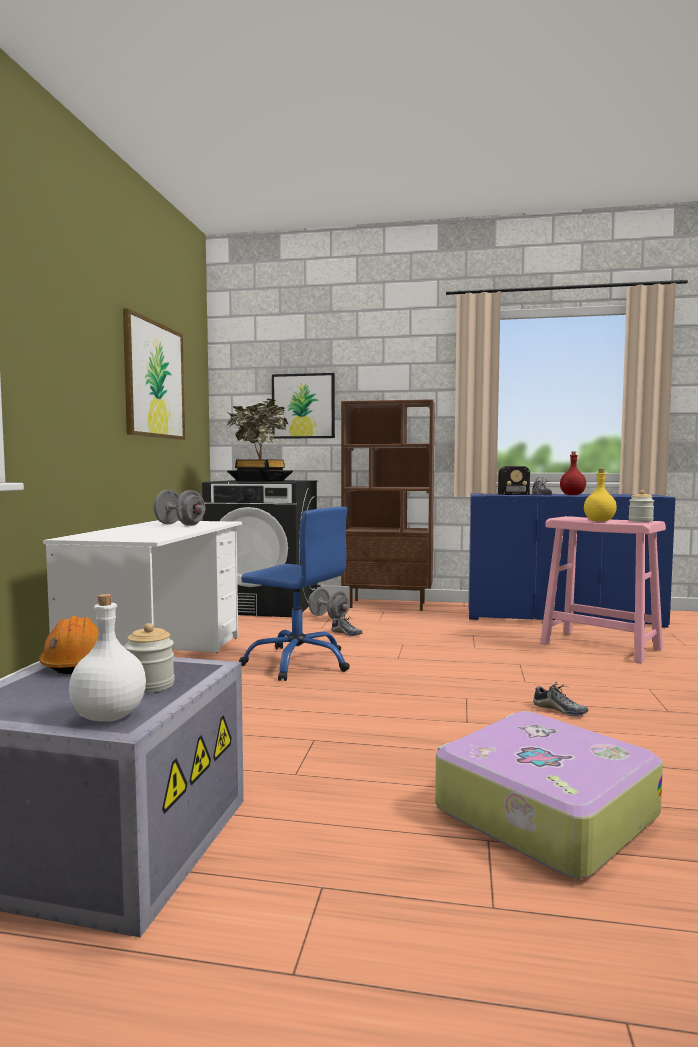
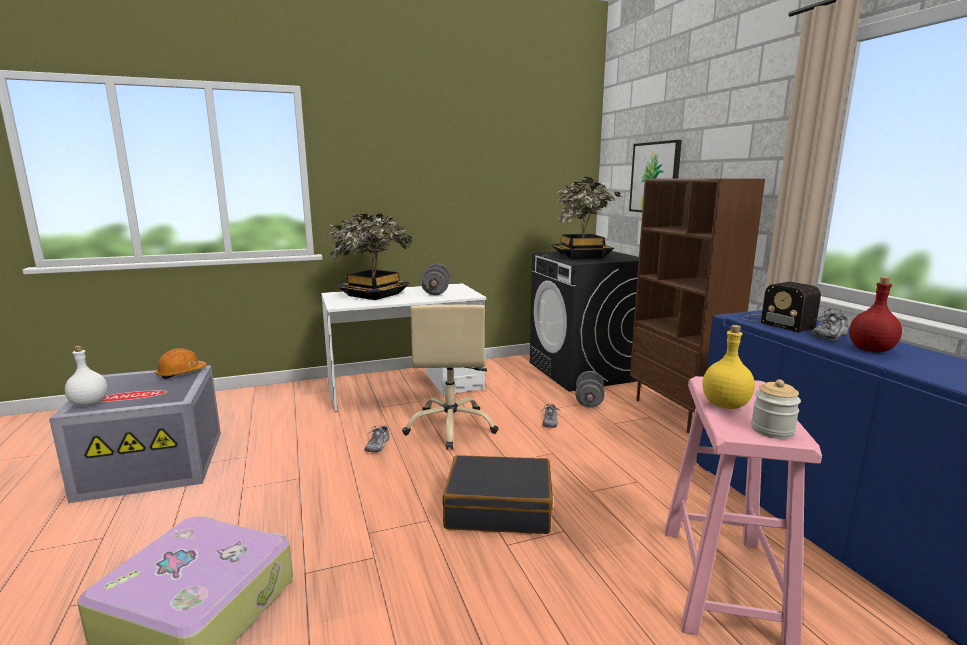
camera: 60 degrees right, 10 degrees up
(128, 532) = (374, 295): none -> potted plant
(150, 685) = (140, 397): jar -> none
(154, 380) = (496, 165): picture -> none
(298, 662) = (451, 427): blue office chair -> beige office chair
(470, 674) = (499, 508): none -> black suitcase
(559, 710) = (434, 582): shoe -> shoe (378, 445)

